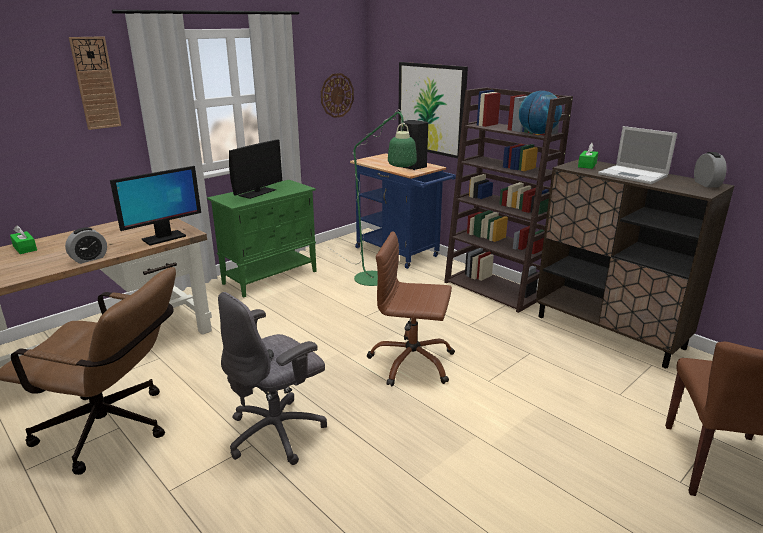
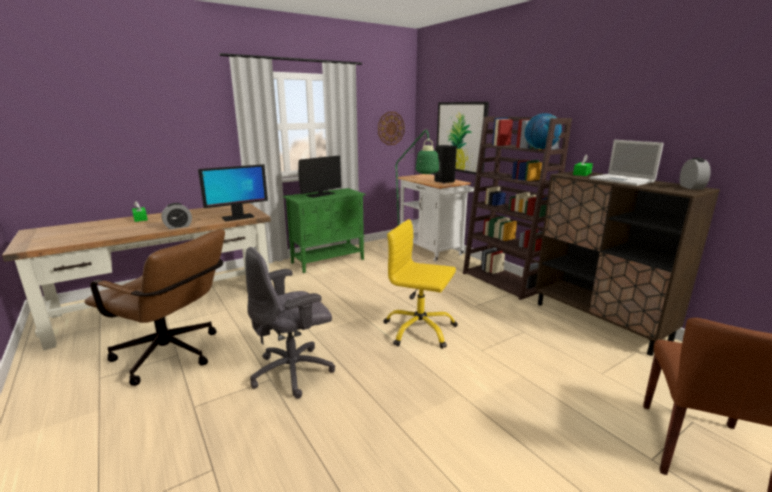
camera: 10 degrees right, 5 degrees down
(95, 83) = (206, 106): wall clock -> none
(400, 253) = (433, 251): blue cart -> white cart
(412, 363) = (419, 330): brown office chair -> yellow office chair

